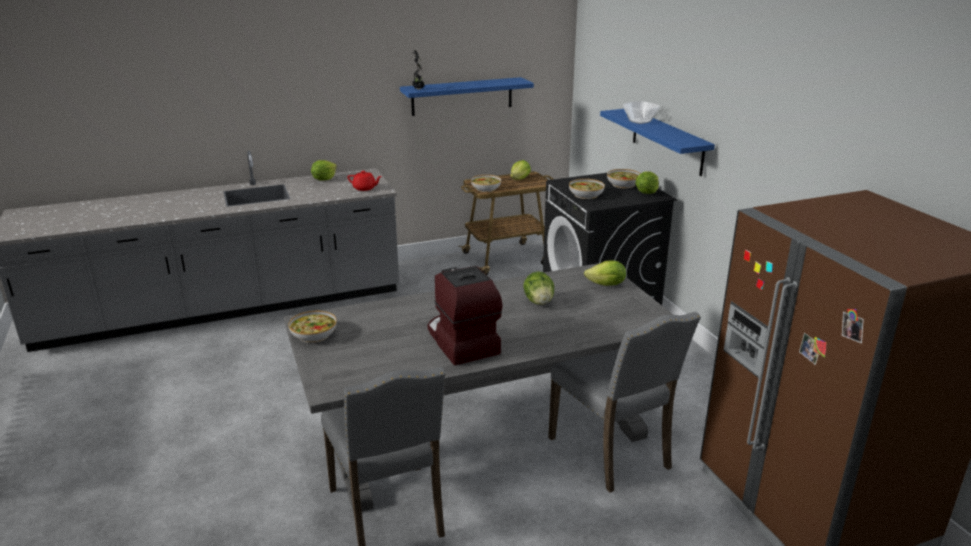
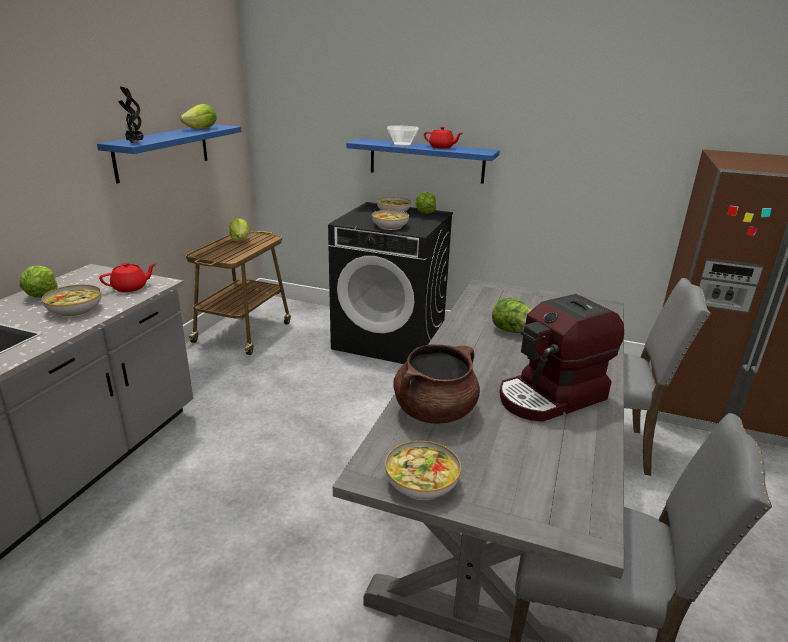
camera: 50 degrees left, 0 degrees up
(386, 315) = (434, 411): none -> brown cooking pot
(461, 342) = (551, 397): coffee machine -> coffee machine turned 45 degrees counterclockwise
(486, 188) = (227, 256): bowl -> bowl (75, 309)
(606, 285) = (515, 296): lettuce -> lettuce (201, 129)
(664, 131) = (441, 147): none -> red teapot

